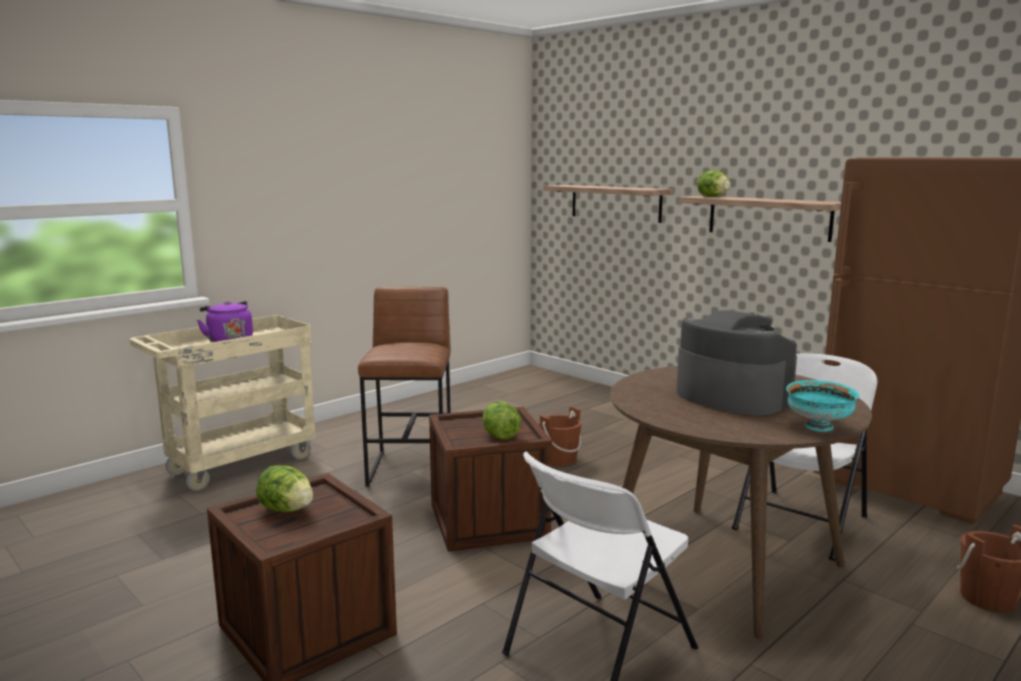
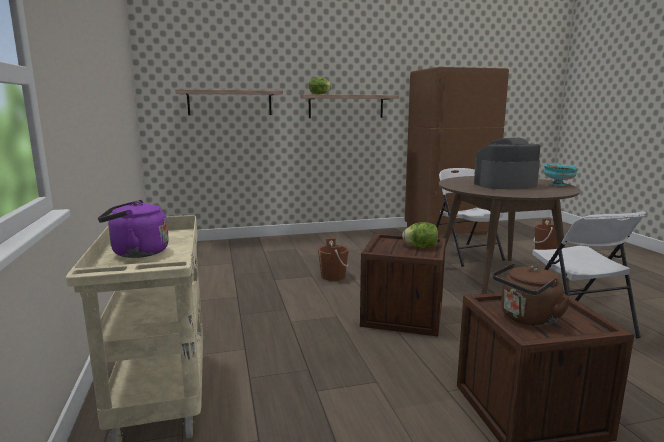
camera: 60 degrees left, 0 degrees up
(286, 510) = (526, 319): lettuce -> brown kettle
(411, 468) = (285, 320): brown stool -> none

